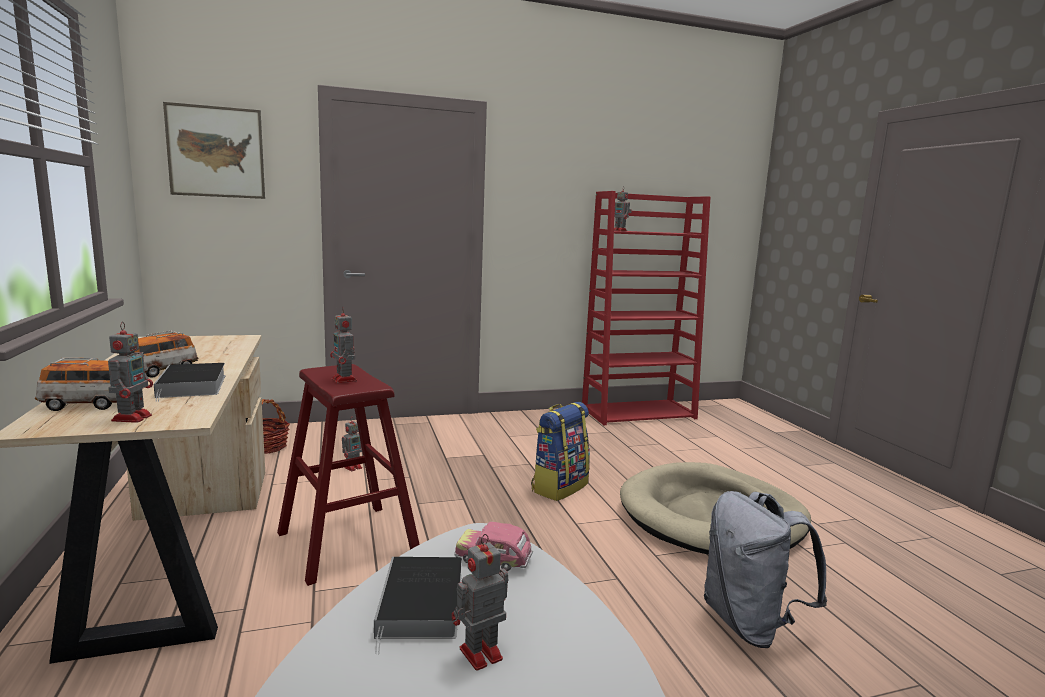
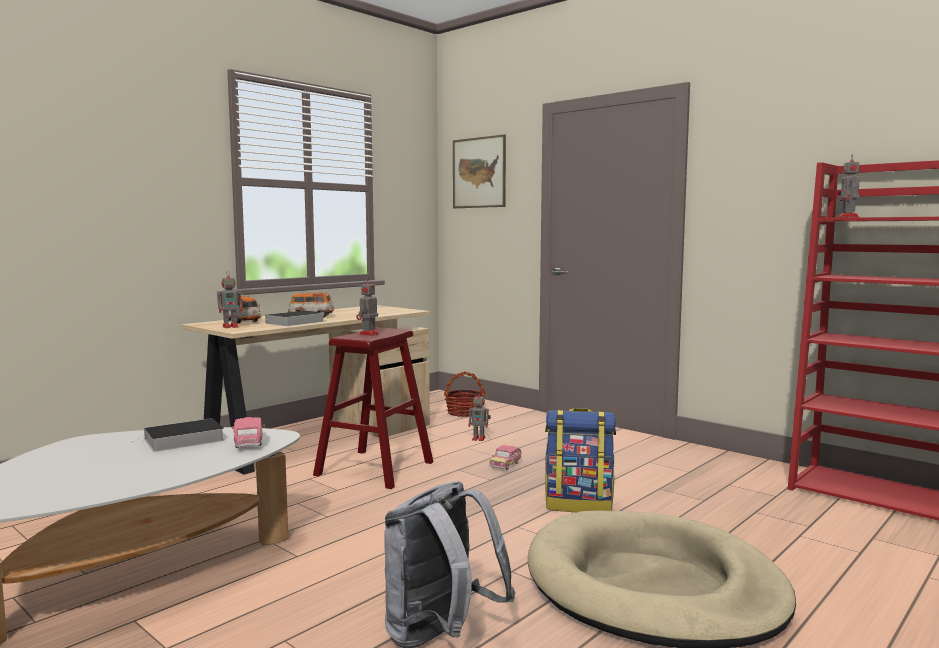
camera: 60 degrees right, 5 degrees down
(439, 481) = (505, 465): none -> toy car
(478, 654) = (141, 458): toy robot -> none

